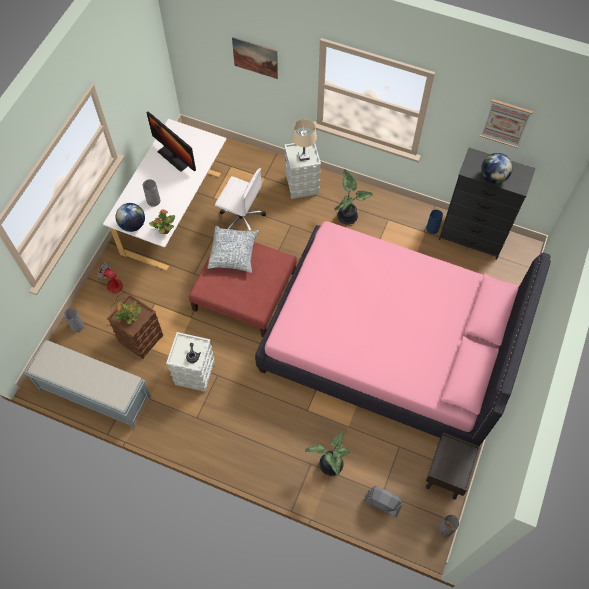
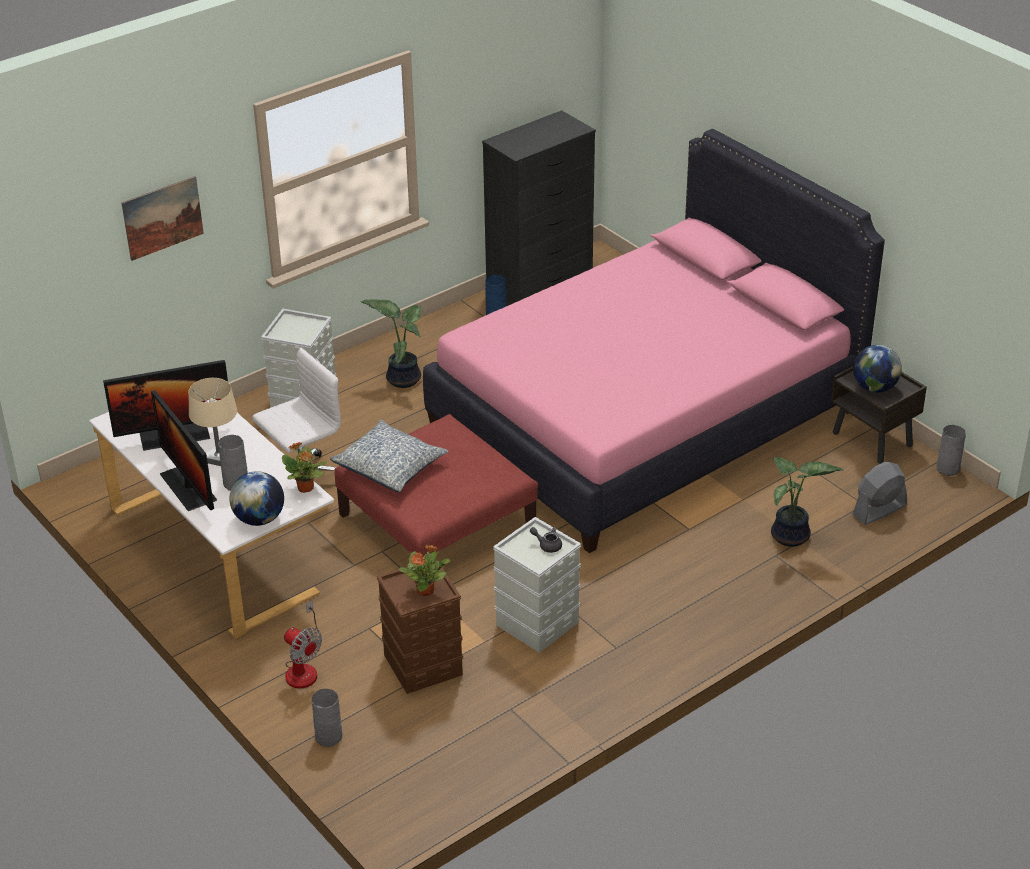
camera: 60 degrees left, 25 degrees down
(94, 392) = (477, 755): grey bench -> none
(115, 291) = (303, 668): fan -> fan turned 105 degrees counterclockwise
(140, 184) = (188, 487): none -> monitor
(303, 156) = (300, 329): beige table lamp -> beige table lamp (219, 459)
(493, 177) = (545, 140): globe -> globe (874, 388)
(505, 123) = (507, 67): picture -> none

